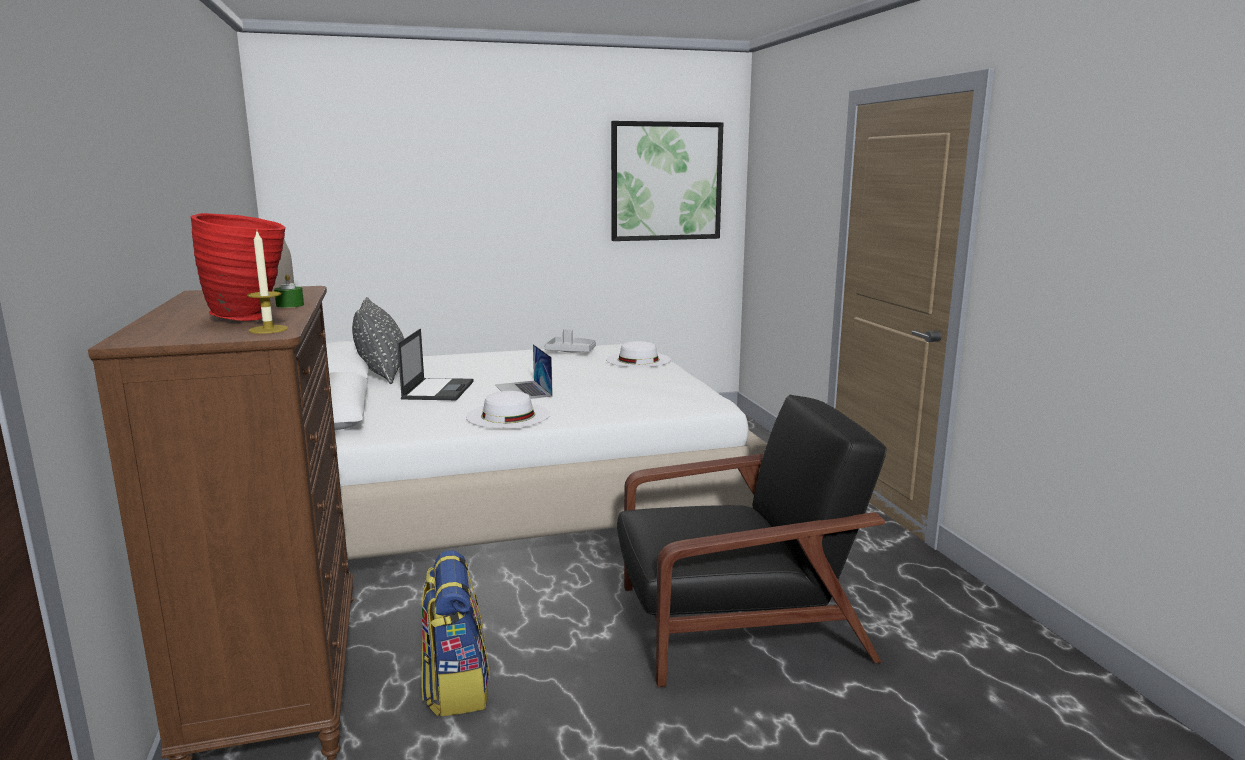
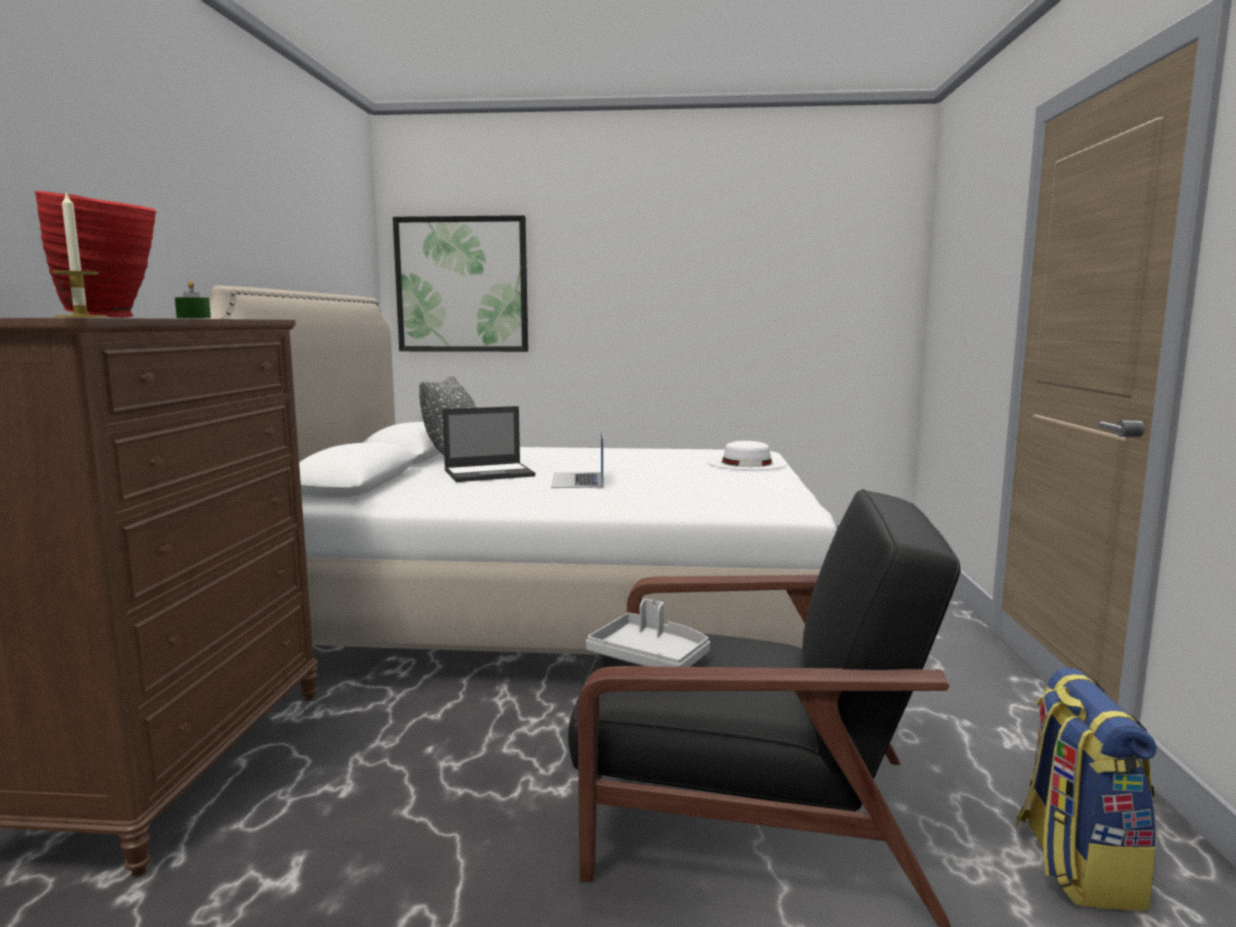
camera: 20 degrees right, 5 degrees down
(438, 390) = (490, 473): laptop -> laptop turned 45 degrees clockwise
(455, 686) = (339, 817): backpack -> backpack (1075, 864)
(508, 415) = (531, 500): white hat -> none
(571, 351) = (677, 452): grey tray -> grey tray (650, 657)
(666, 181) = (820, 262): picture -> picture (462, 285)

